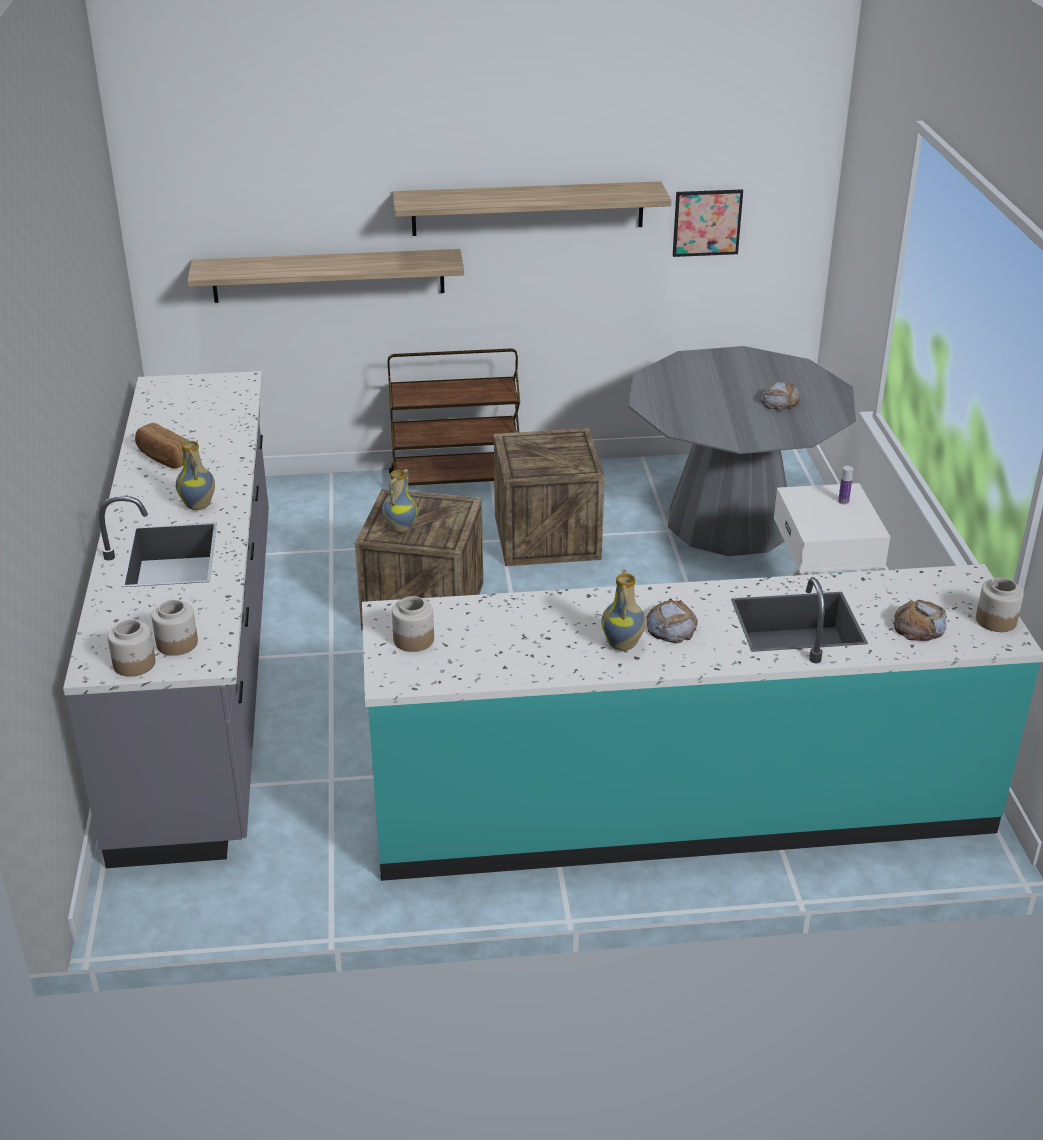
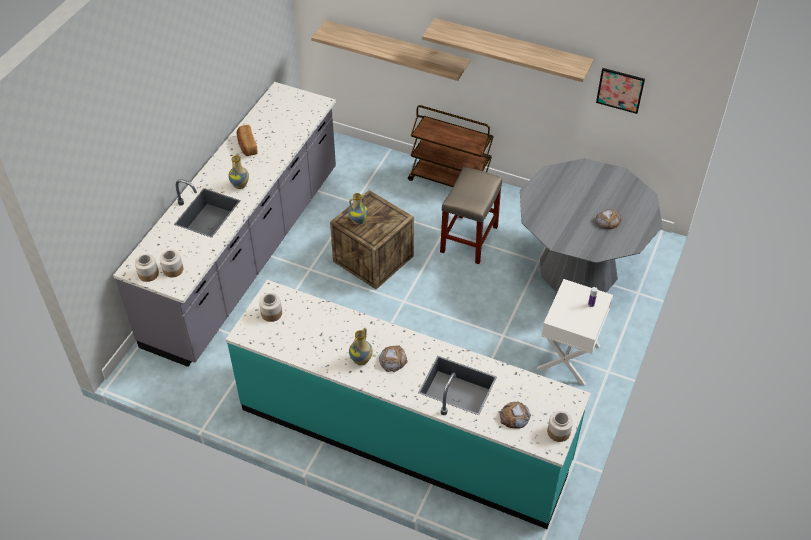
camera: 30 degrees right, 15 degrees up
(546, 537) = (469, 238): crate -> beige stool

